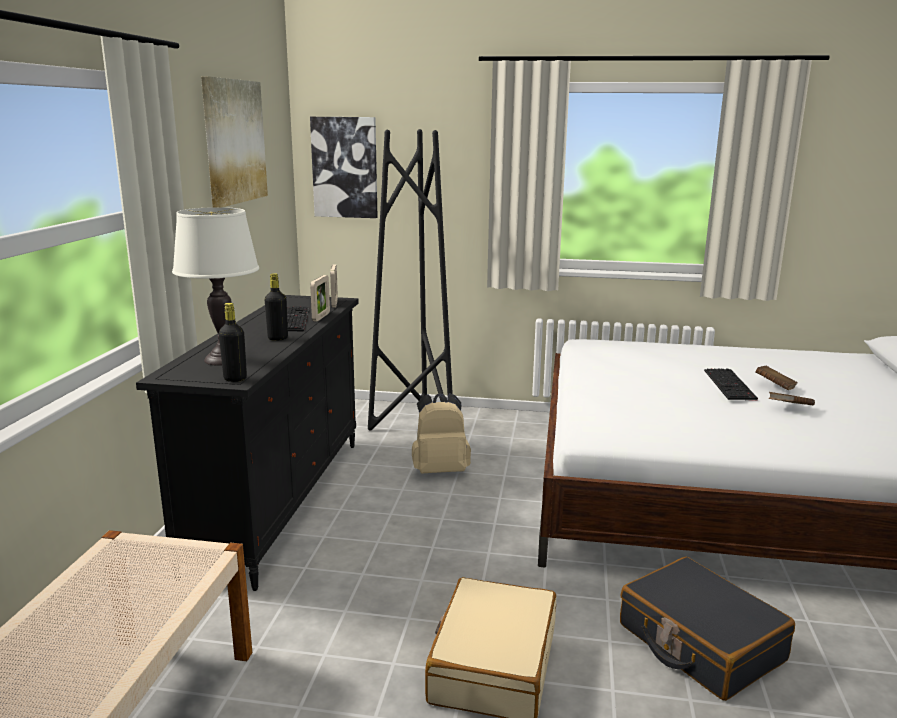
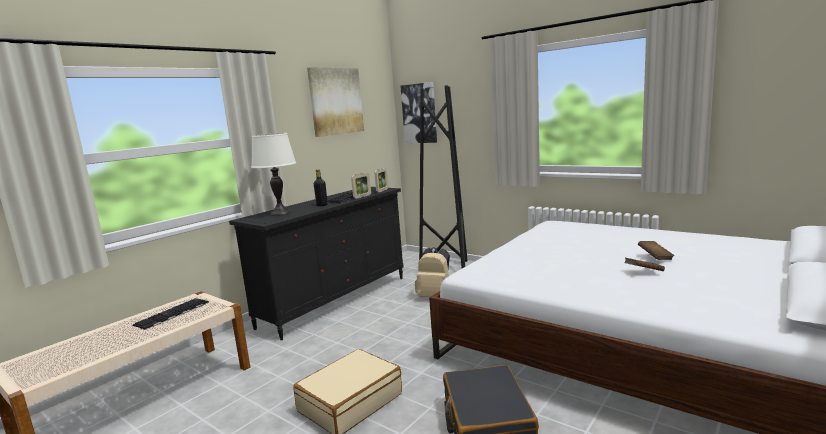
camera: 30 degrees right, 5 degrees down
(235, 379) = (268, 221): black bottle -> none
(731, 385) = (617, 253): keyboard -> keyboard (172, 314)

